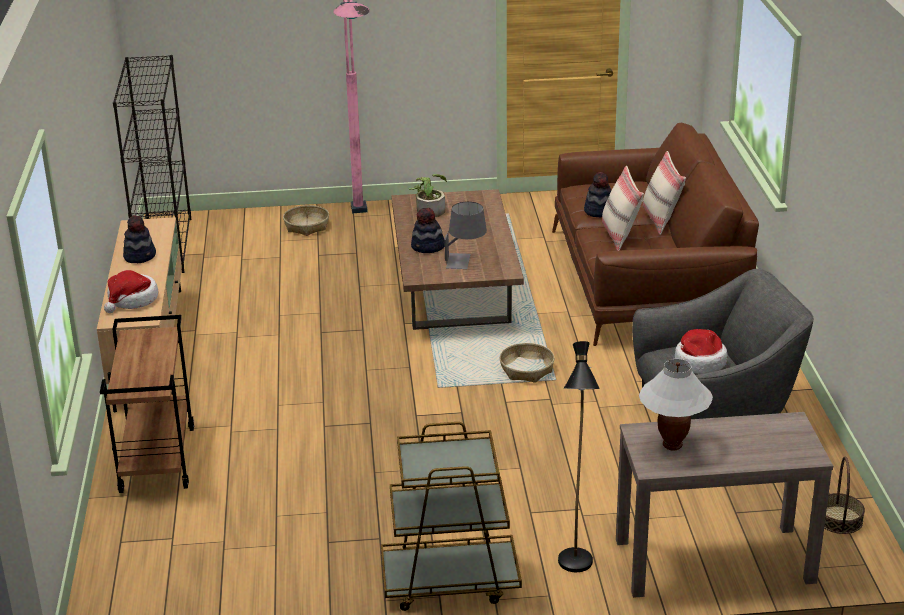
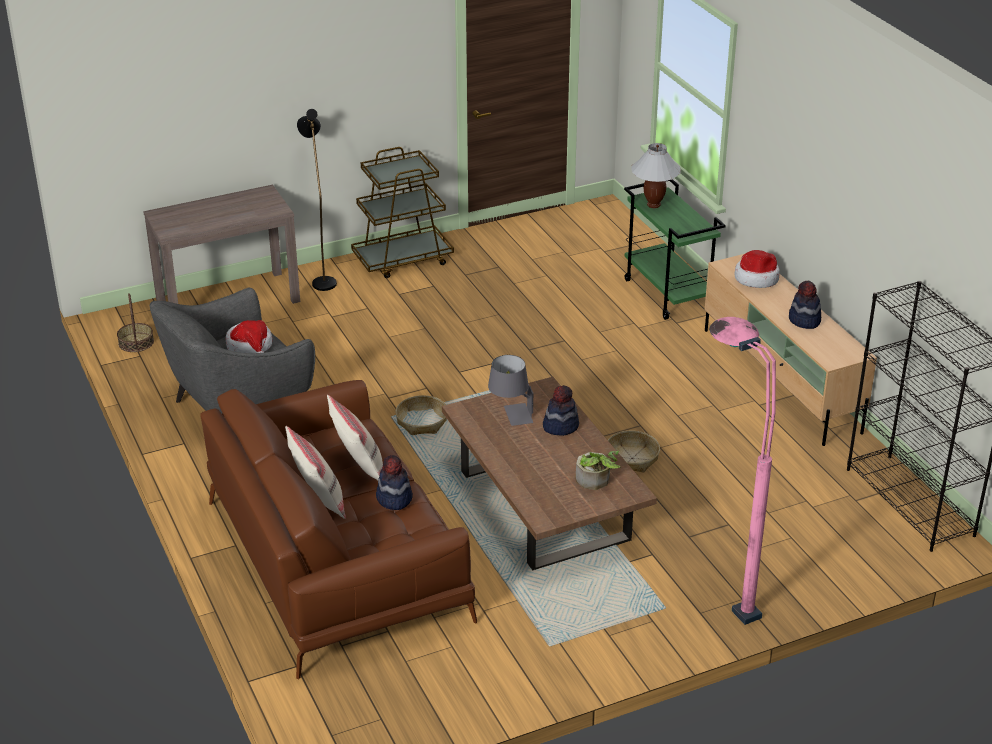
camera: 160 degrees right, 5 degrees up
(156, 459) = (668, 294): brown cart -> green cart
(306, 226) = (783, 568): basket -> basket (632, 458)
(672, 445) = (254, 206): white table lamp -> white table lamp (654, 205)

